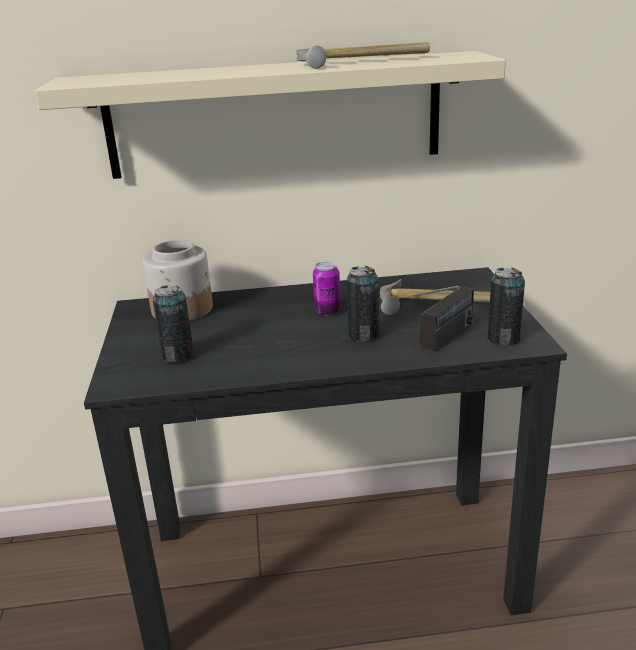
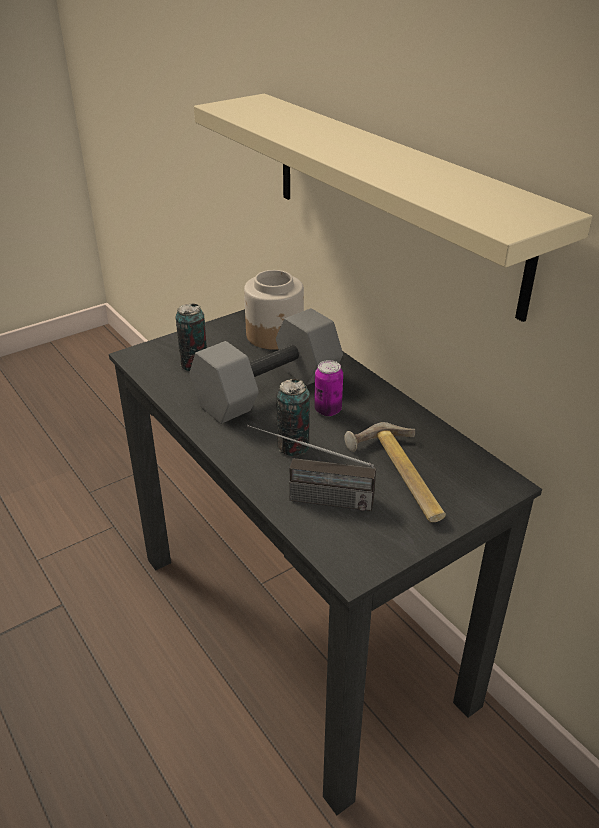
camera: 60 degrees right, 10 degrees up
(271, 330) = (268, 391): none -> grey dumbbell
(364, 62) = (423, 177): hammer -> none
(503, 339) = (349, 543): can -> none

